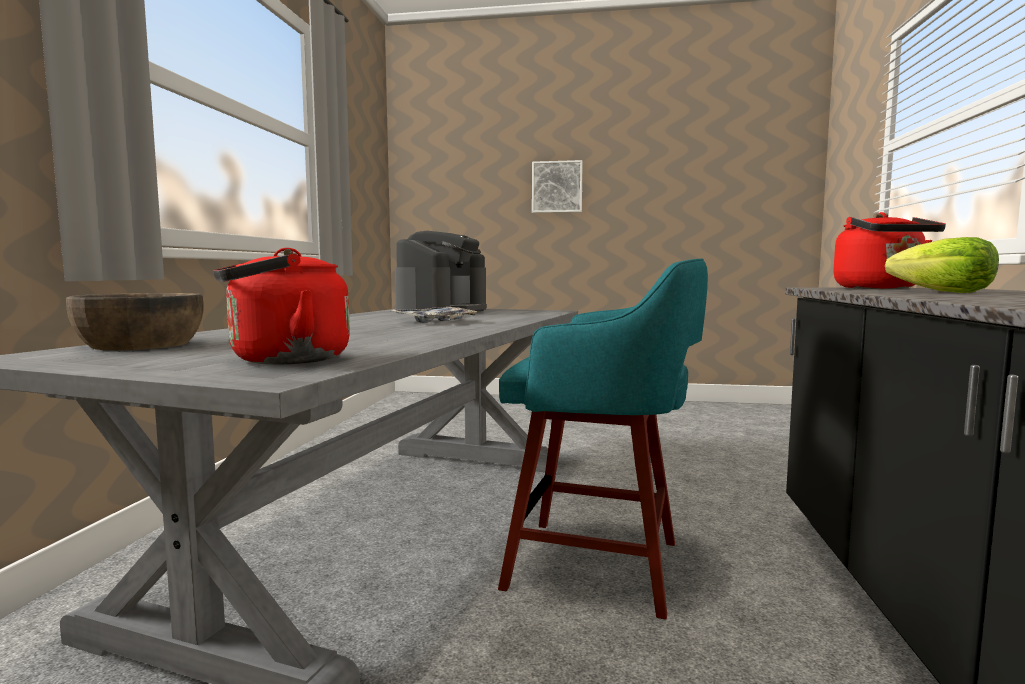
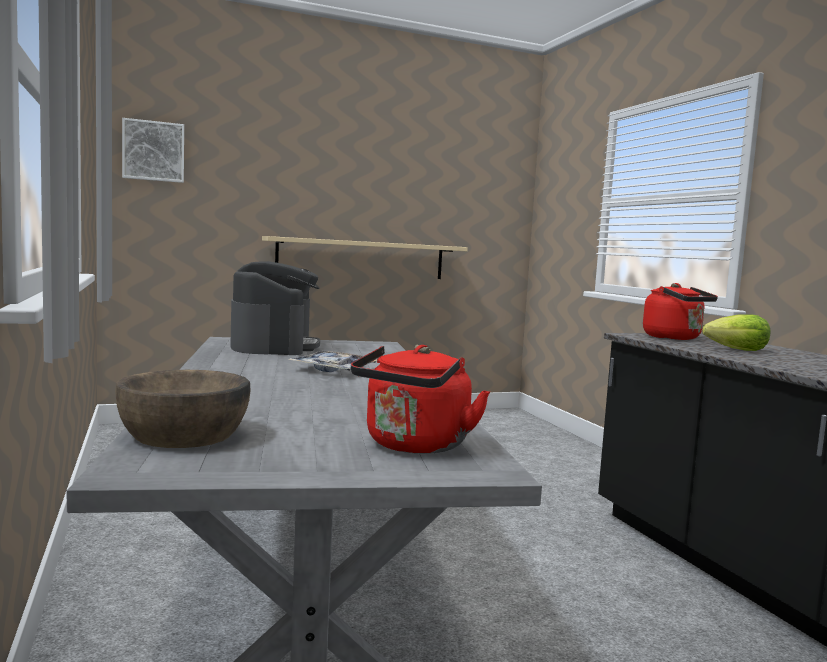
camera: 30 degrees left, 0 degrees up
(557, 187) = (302, 196): picture -> picture (153, 151)
(600, 566) = (516, 579): turquoise stool -> none
(618, 244) = (362, 259): none -> beige shelf

